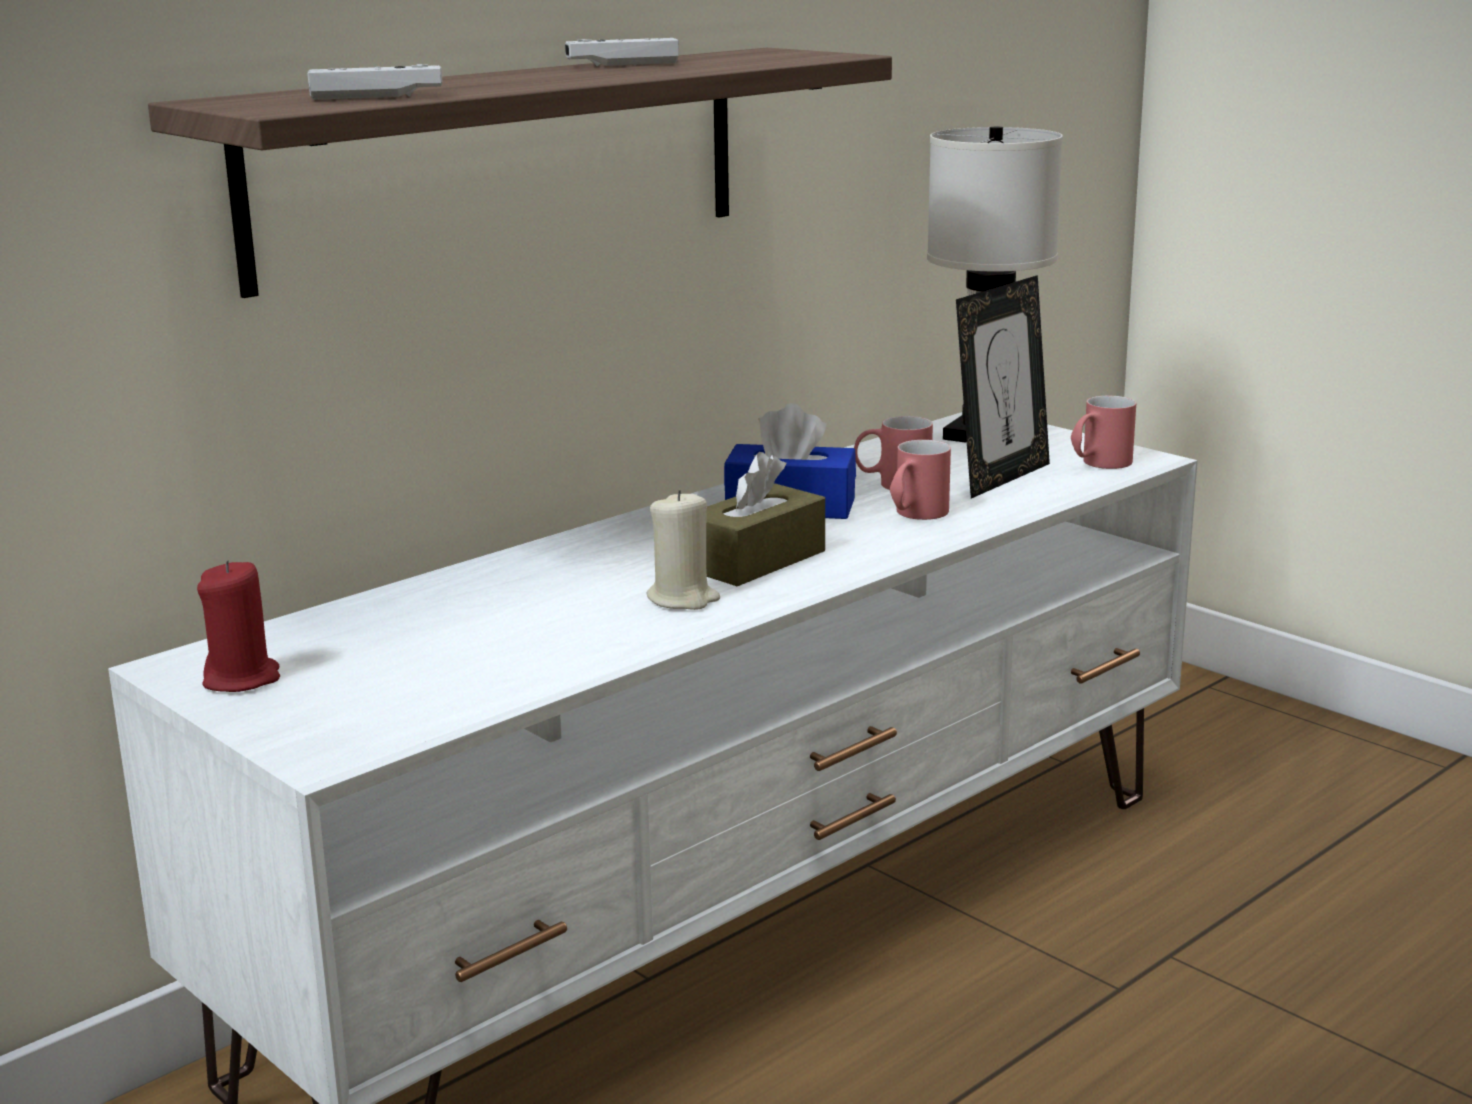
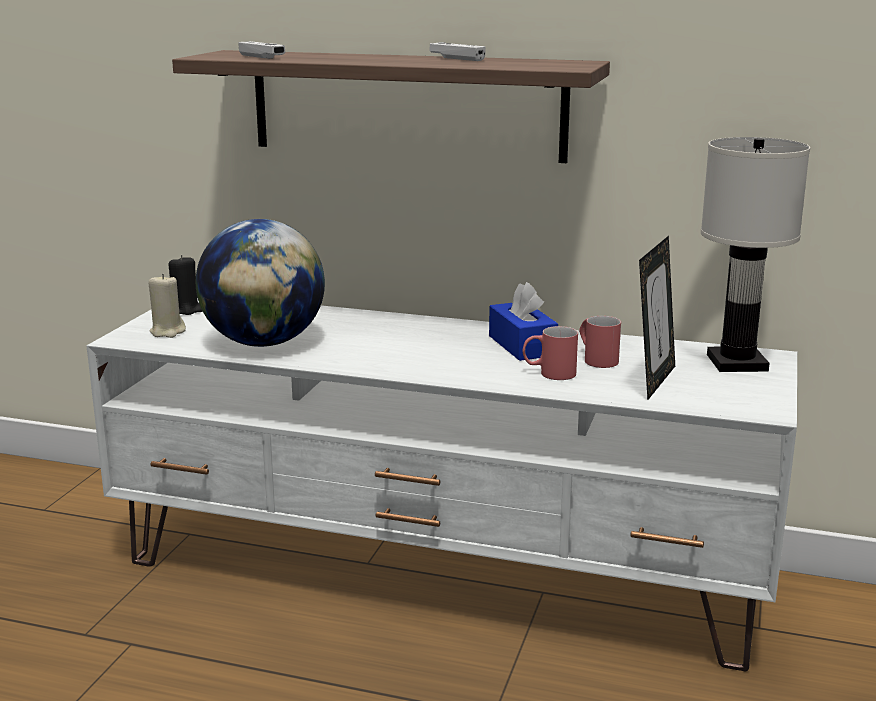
camera: 60 degrees right, 0 degrees up
(242, 679) = (186, 310): red candle -> black candle
(537, 647) = (264, 342): none -> globe
(683, 599) = (353, 353): beige candle -> beige candle (168, 332)
(756, 560) = (426, 355): brown tissue box -> none
(1001, 478) = (653, 381): picture frame -> picture frame turned 75 degrees counterclockwise
(1098, 464) = (729, 400): red mug -> none

